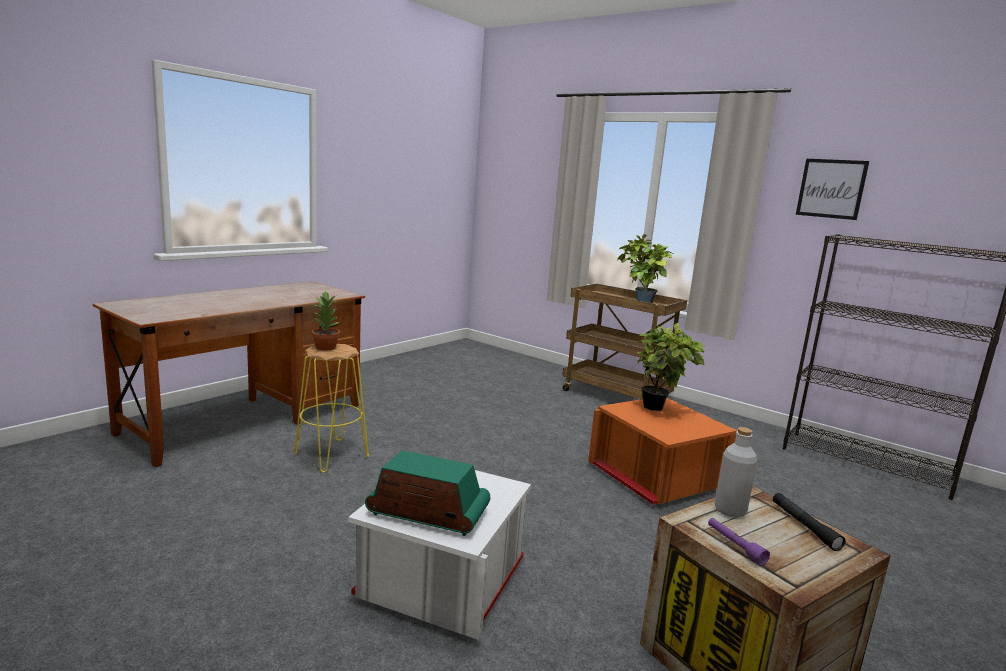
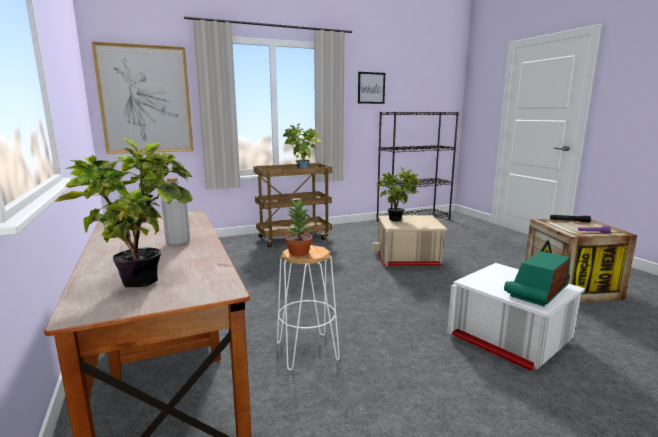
camera: 60 degrees left, 0 degrees up
(170, 305) = (143, 279): none -> potted plant
(331, 456) = (307, 351): yellow stool -> white stool
(517, 188) = (146, 100): none -> picture
(654, 478) = (408, 258): orange storage box -> beige storage box
(730, 510) = (559, 226): grey bottle -> grey bottle (178, 242)

